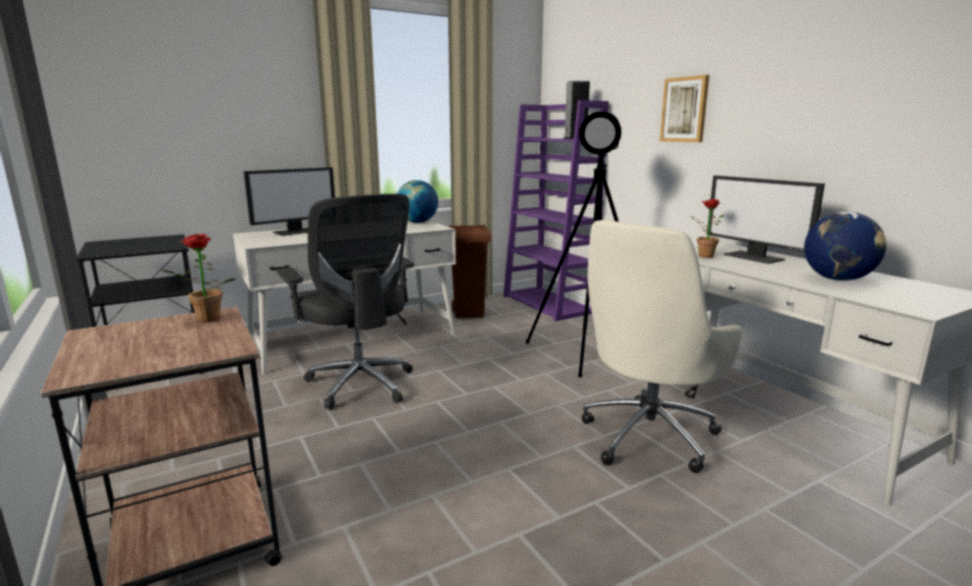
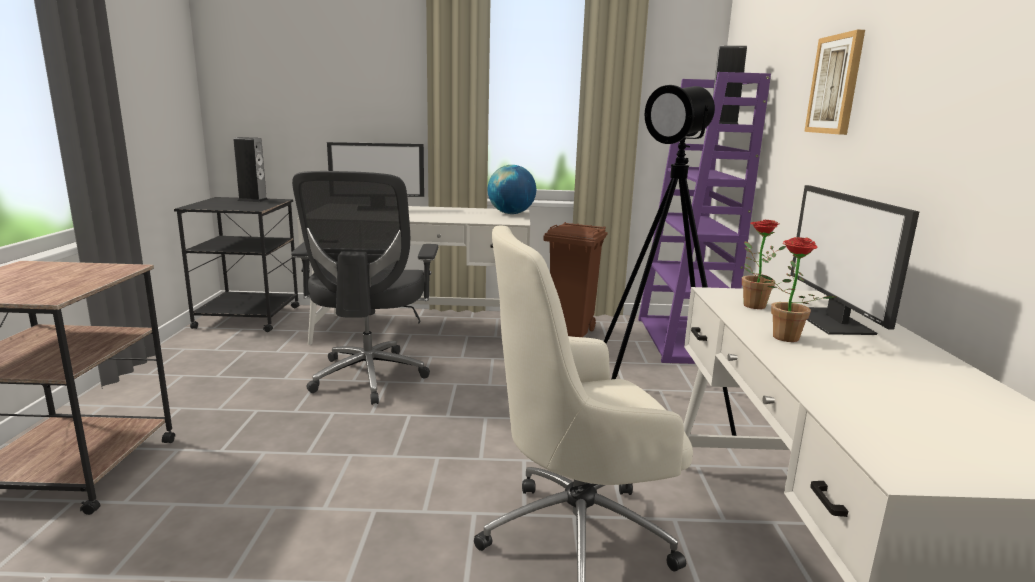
camera: 30 degrees right, 0 degrees up
(144, 240) = (253, 200): none -> speaker
(205, 320) = (102, 271): potted plant -> potted plant (782, 339)
(838, 279) = (888, 382): globe -> none

